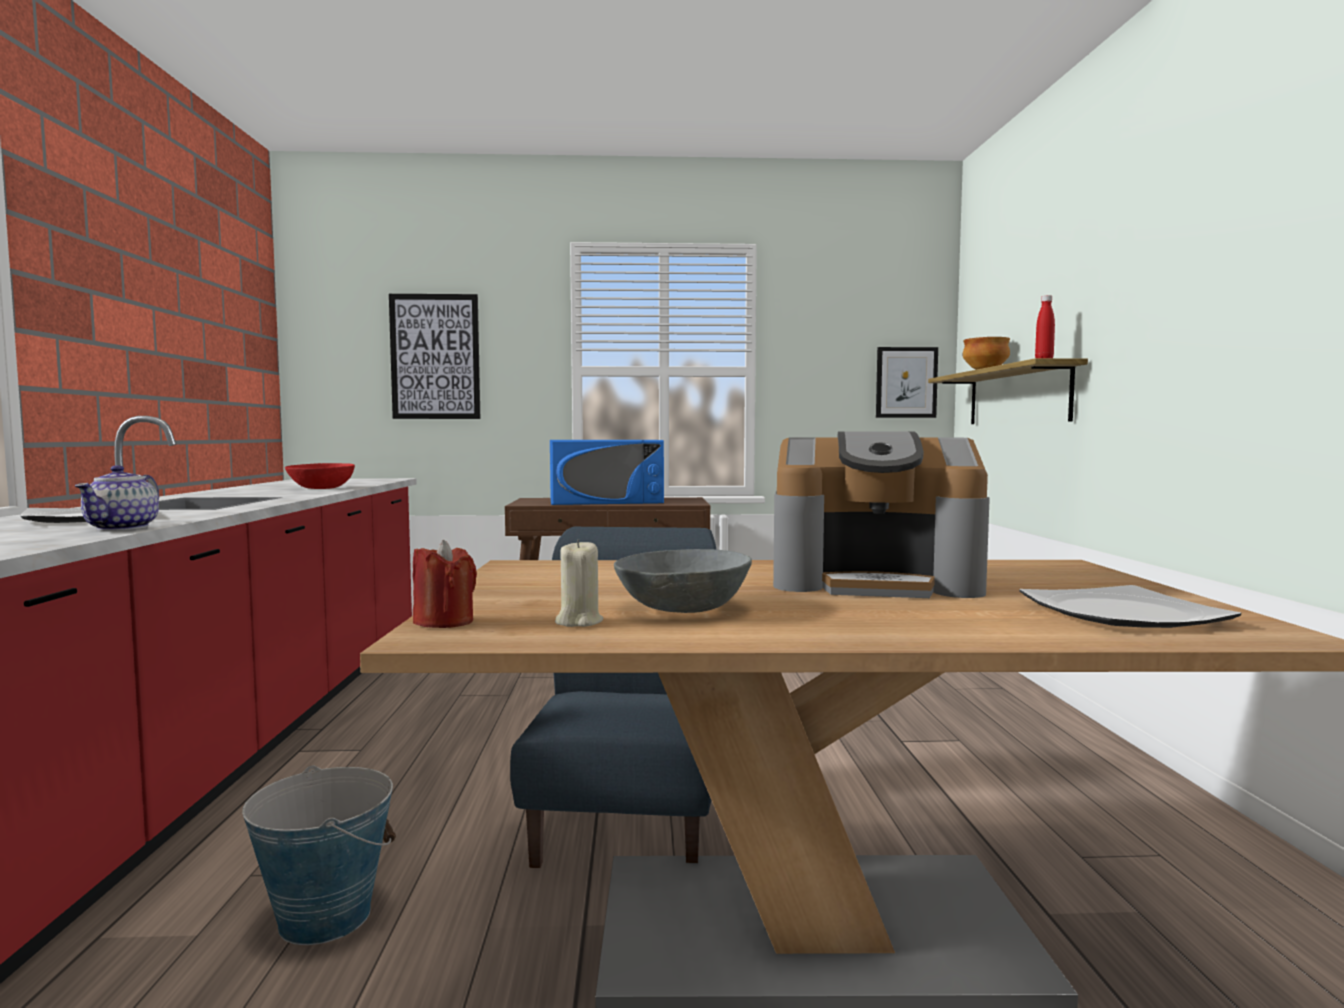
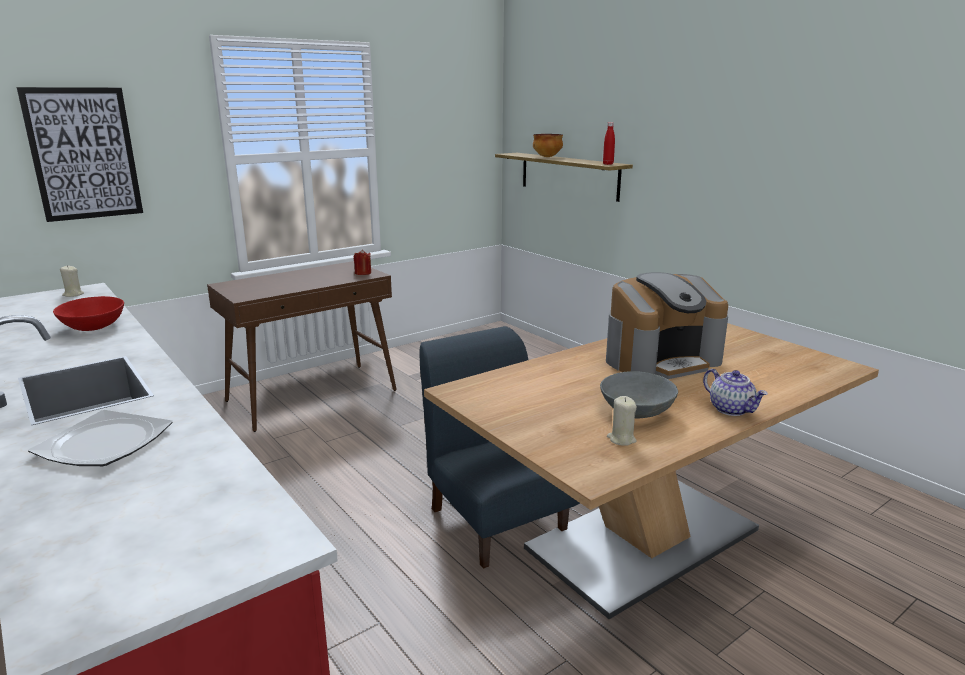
camera: 35 degrees left, 15 degrees up
(122, 528) = (210, 450): teapot -> teapot (731, 409)
(325, 917) = (416, 647): bucket -> none
(372, 479) = (73, 294): none -> beige candle
(444, 622) = (565, 461): red candle -> red candle (363, 273)
(605, 501) = (297, 279): blue microwave -> none
(906, 382) = (474, 154): picture -> none
(1119, 613) = (783, 364): plate -> none

